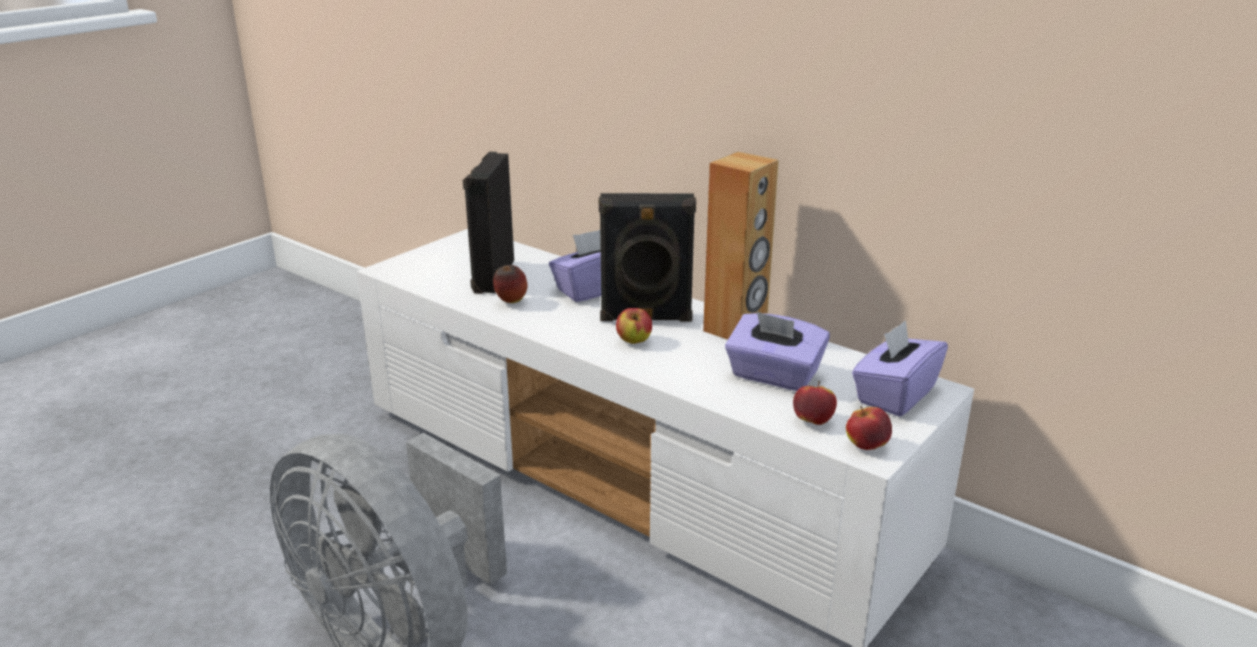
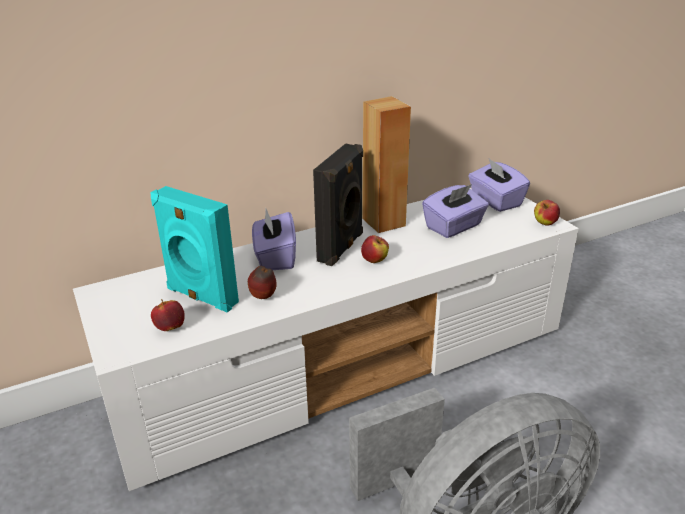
camera: 65 degrees left, 5 degrees up
(491, 276) = (201, 297): black speaker -> turquoise speaker
(812, 421) = (512, 230): apple -> apple (170, 328)

